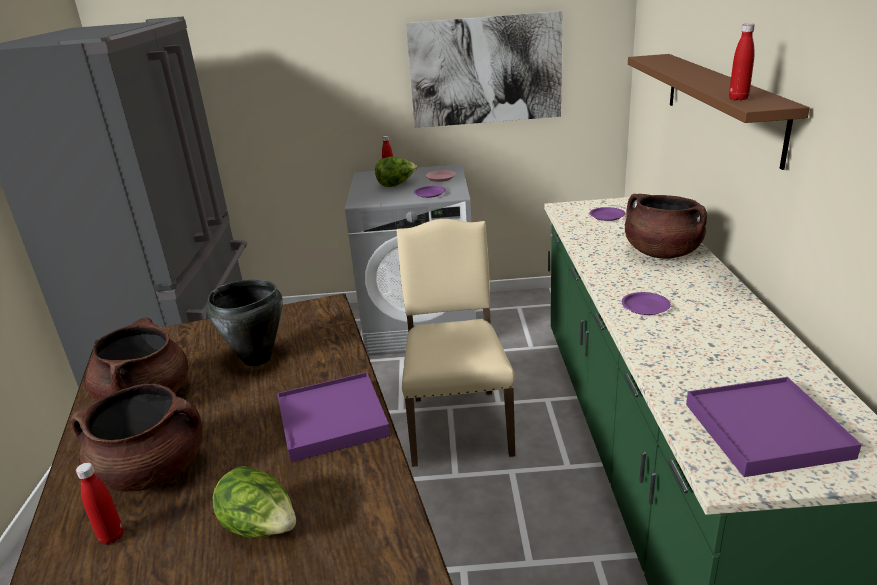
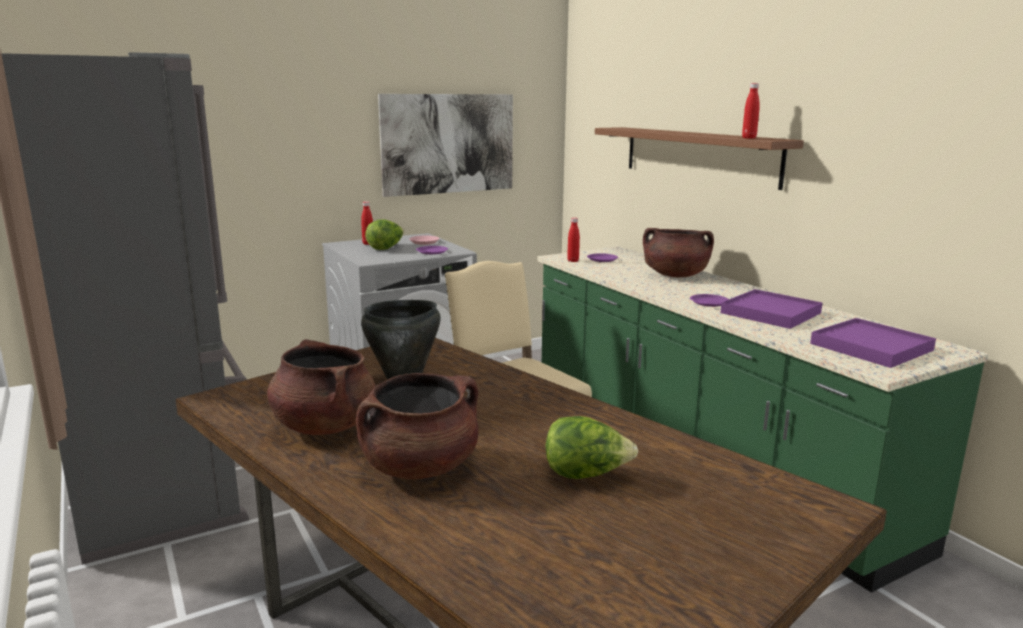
camera: 30 degrees left, 10 degrees down
(112, 536) = (452, 513): red bottle -> red bottle (573, 261)
(332, 419) = (543, 406): purple tray -> purple tray (770, 313)

